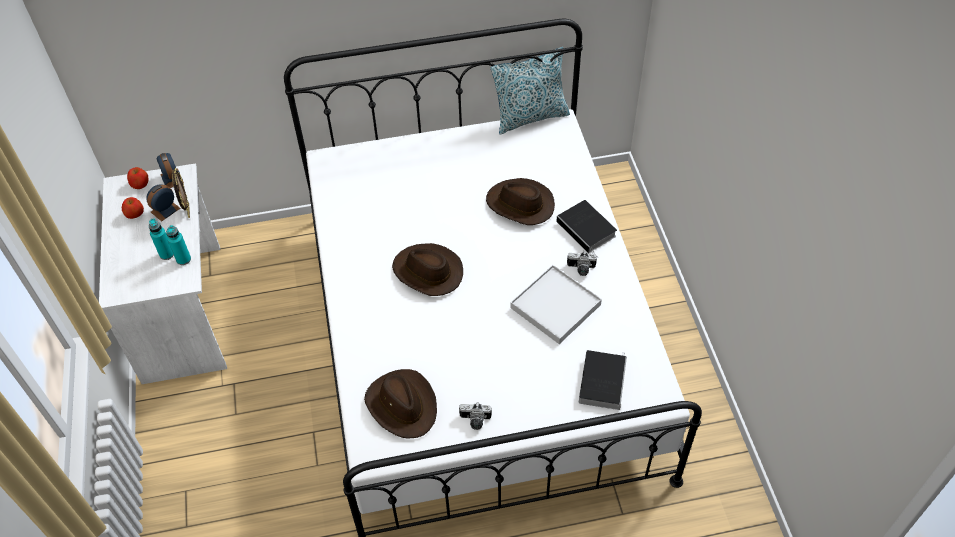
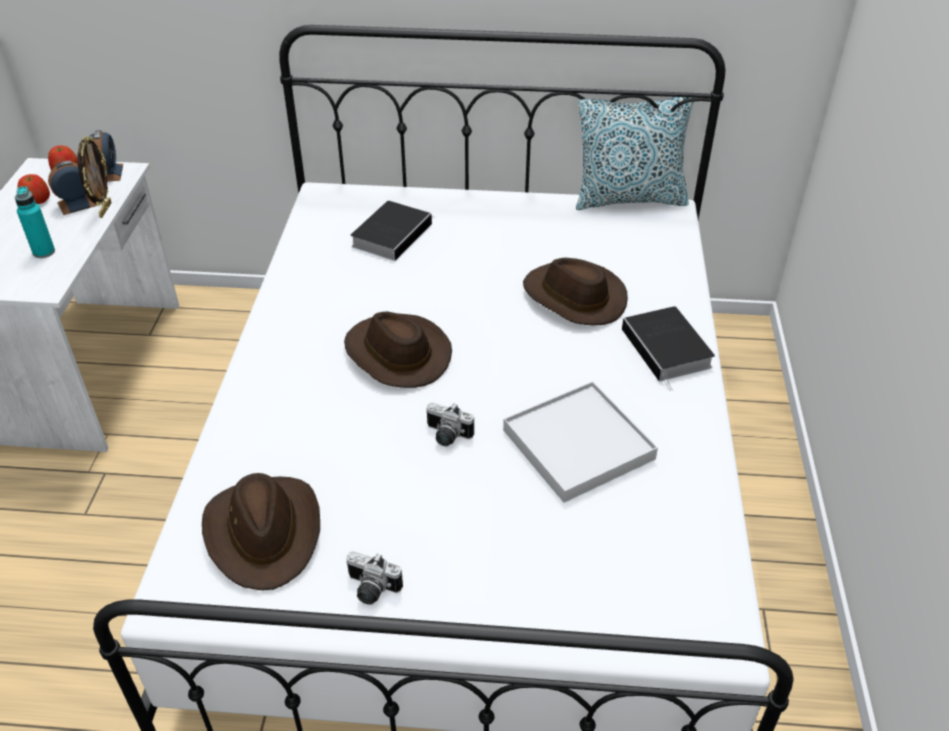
camera: 15 degrees right, 10 degrees down
(183, 259) = (61, 262): turquoise bottle -> none
(581, 269) = (639, 401): camera -> camera (446, 436)
(602, 380) = (619, 579): book -> book (392, 233)

